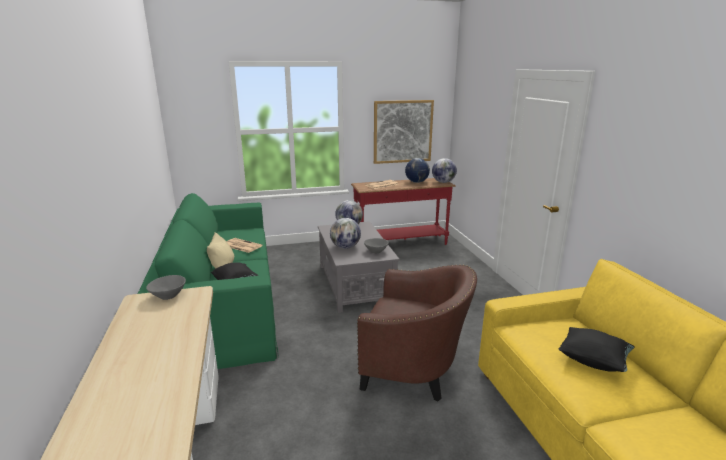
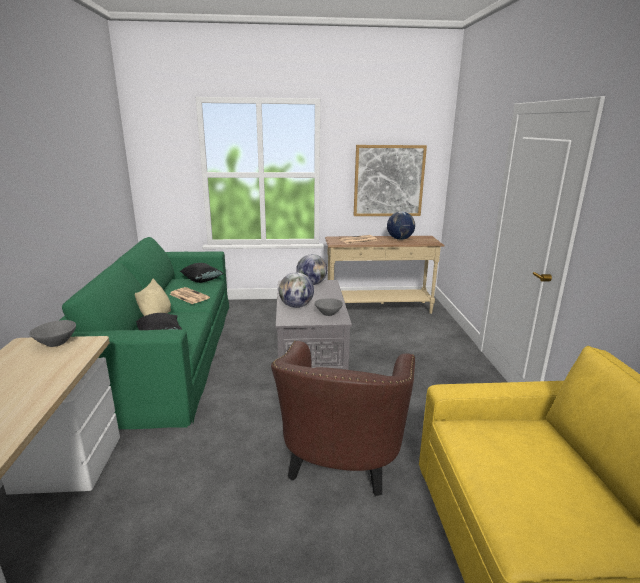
camera: 10 degrees right, 0 degrees up
(401, 244) = (379, 309): red console table -> beige console table
(414, 370) = (340, 460): brown armchair -> brown armchair turned 75 degrees clockwise
(443, 182) = (431, 241): globe -> none
(593, 361) = (551, 485): black pillow -> black pillow (202, 280)

